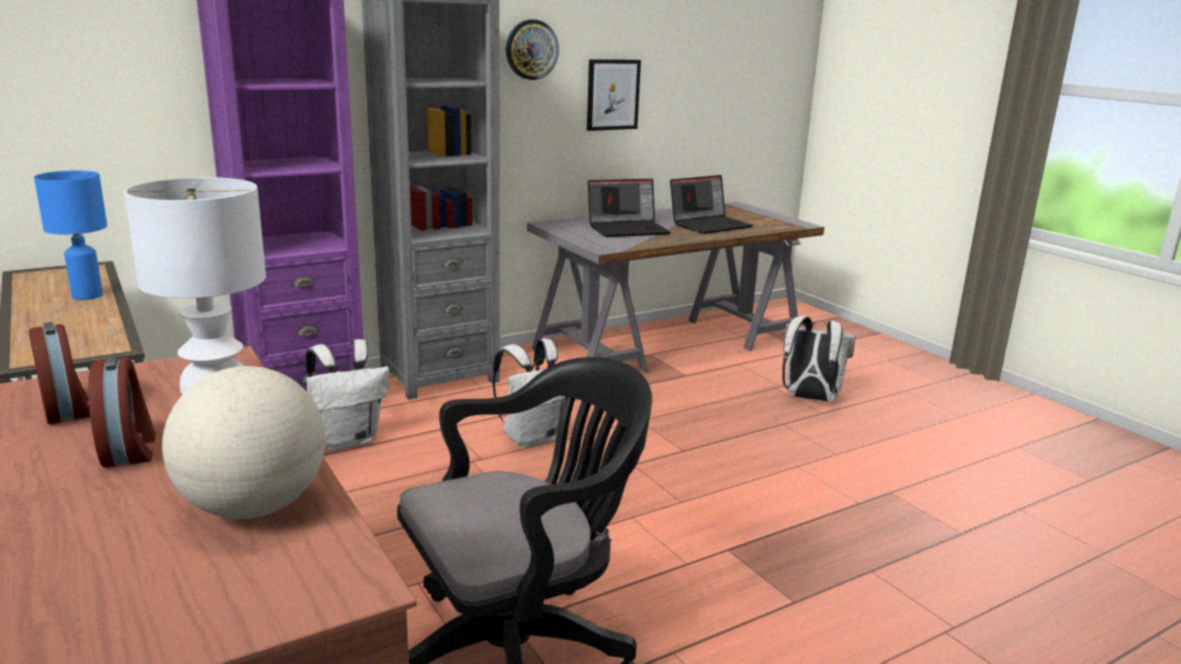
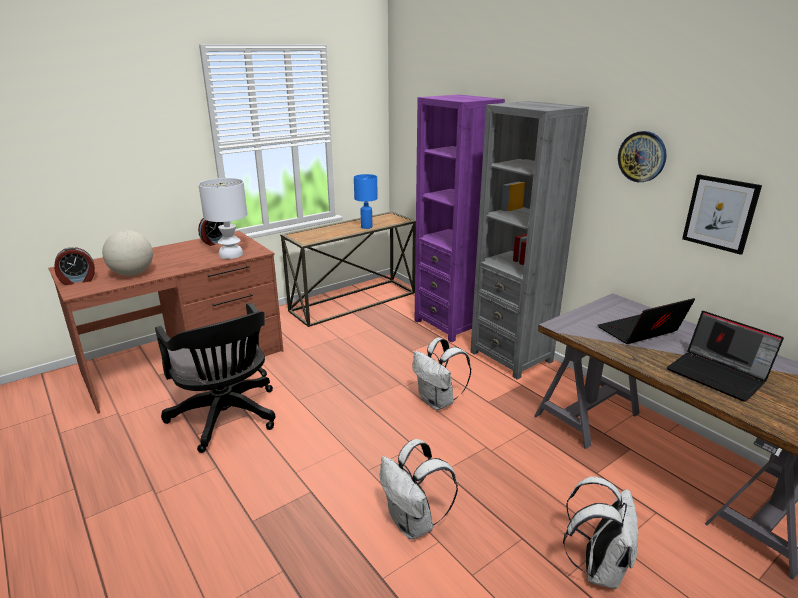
camera: 85 degrees right, 5 degrees up
(130, 449) = (181, 254): alarm clock -> alarm clock (78, 280)
(348, 440) = (412, 344): white backpack -> white backpack (414, 523)
(628, 229) = (640, 333): laptop -> laptop turned 90 degrees clockwise

